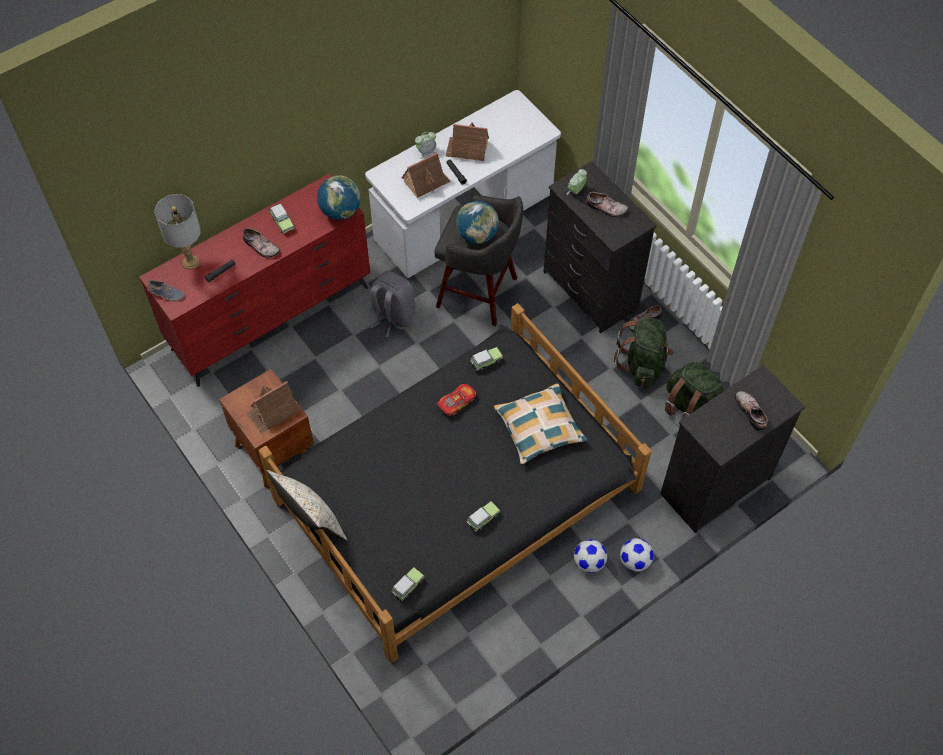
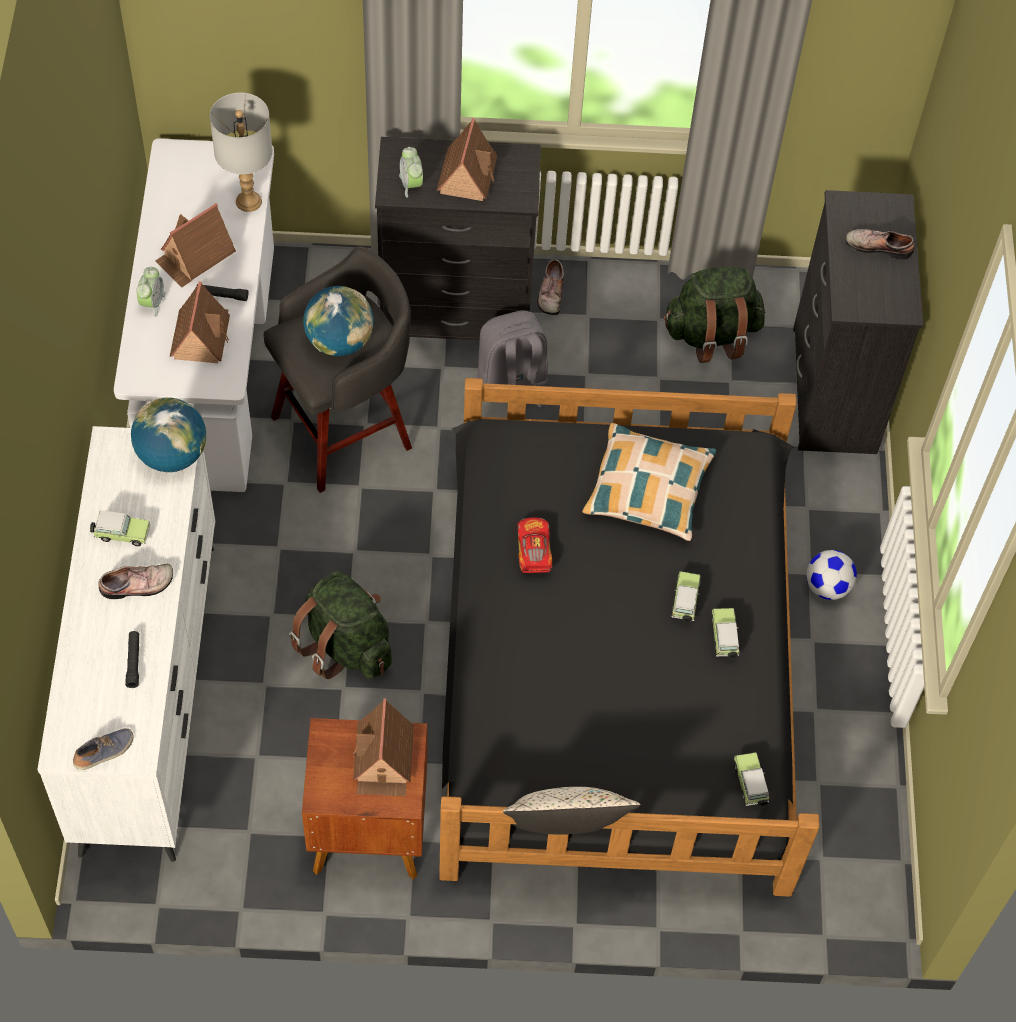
camera: 55 degrees left, 0 degrees up
(191, 262) = (78, 687): grey table lamp -> grey table lamp (248, 201)
(272, 318) = (150, 694): red dresser -> white dresser
(392, 316) = (286, 551): grey backpack -> grey backpack (512, 382)
(485, 362) = (503, 479): toy car -> toy car (685, 602)
(606, 208) = (467, 174): shoe -> toy house
(635, 561) = (864, 539): football -> none
(643, 364) = (610, 338): green backpack -> green backpack (346, 645)

